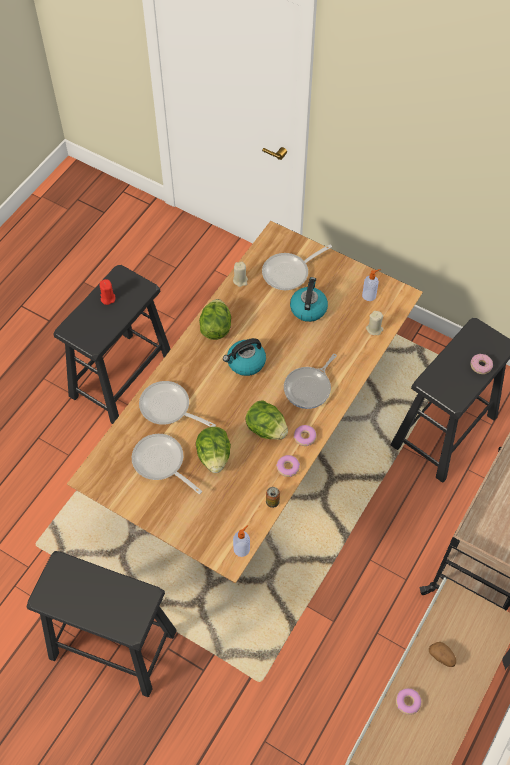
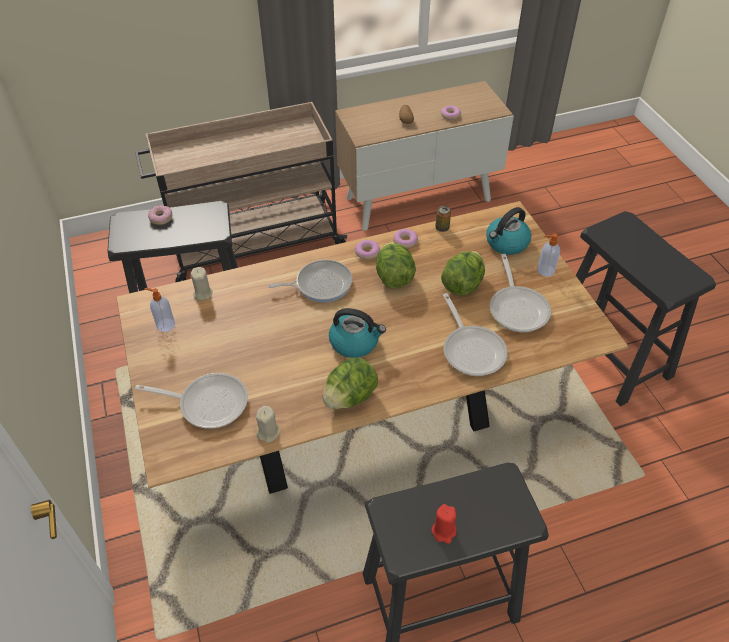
camera: 140 degrees left, 10 degrees down
(242, 548) = (496, 215): soap dispenser -> soap dispenser (545, 270)
(308, 308) = (236, 352): kettle -> kettle (506, 243)

